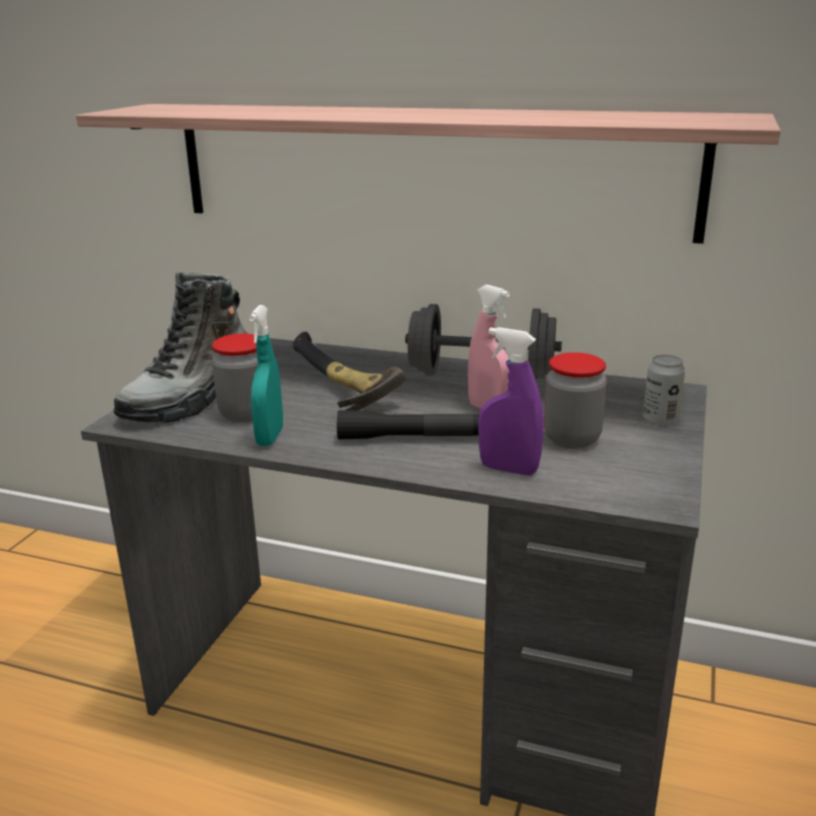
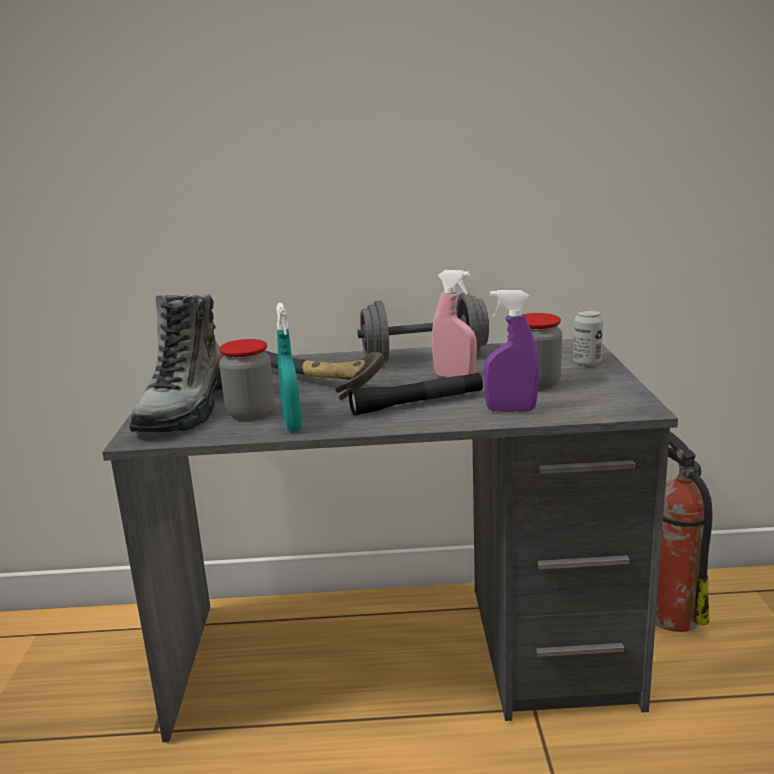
camera: 20 degrees left, 5 degrees down
(425, 168) = (349, 188): shelf -> none
(749, 737) = (671, 614): none -> fire extinguisher

